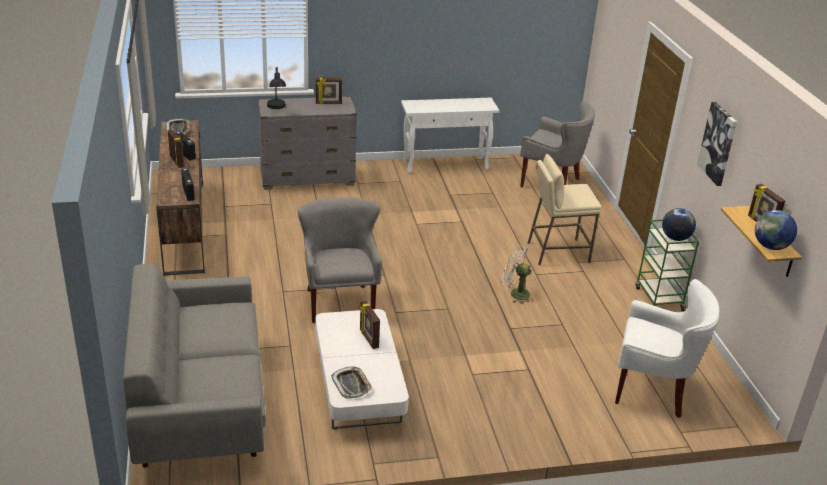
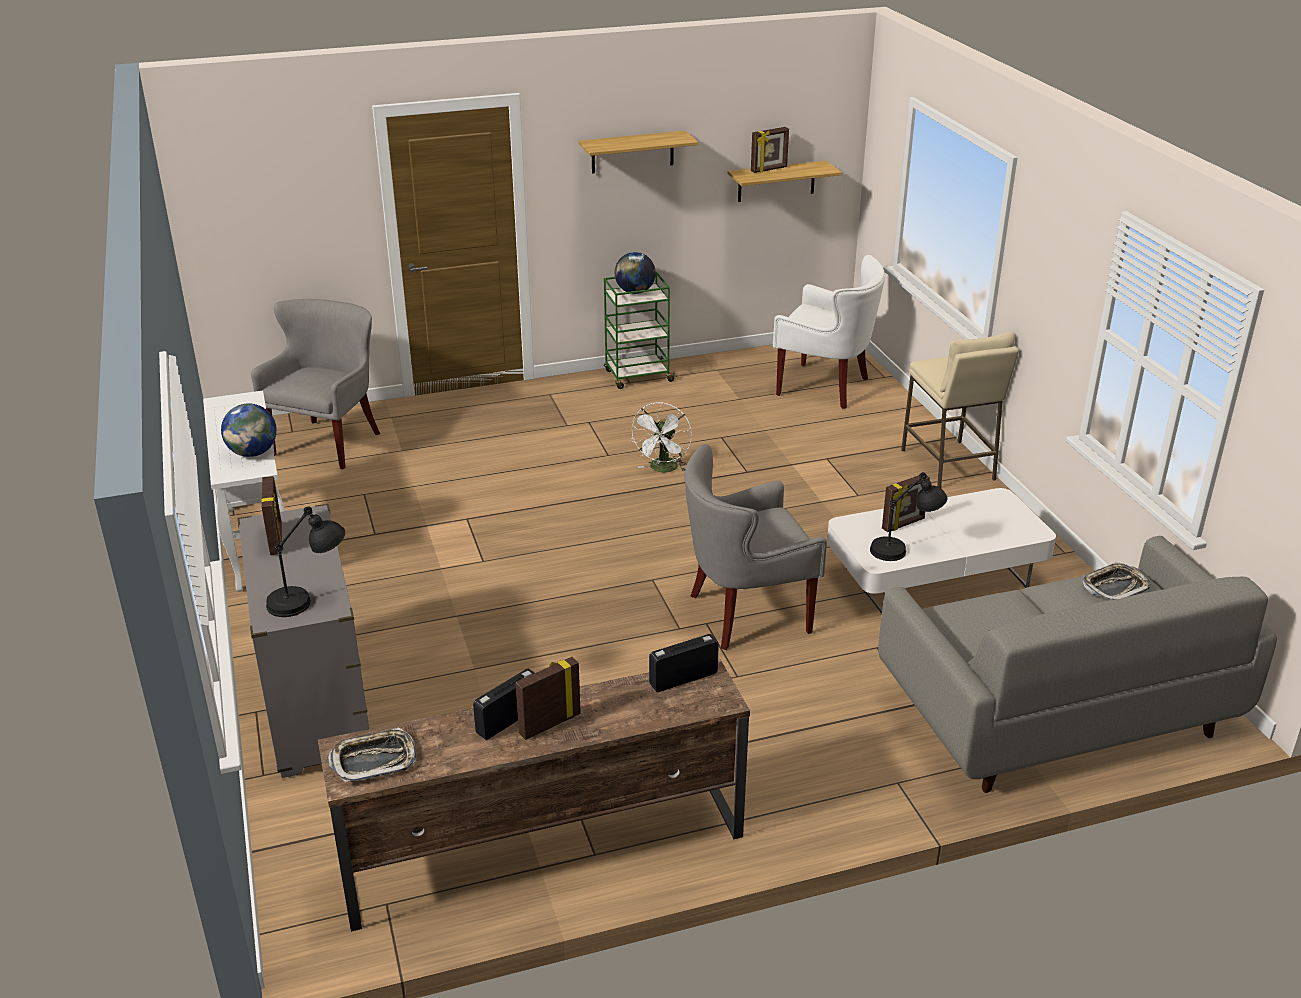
camera: 95 degrees left, 0 degrees up
(338, 332) = (904, 549): none -> black table lamp
(351, 385) = (1006, 528): tray -> tray (1115, 586)
(557, 252) = (544, 439): beige stool -> beige stool (948, 465)
(652, 391) = (825, 387): white armchair -> white armchair turned 105 degrees clockwise
(718, 143) = (632, 152): picture -> shelf
(771, 247) = (816, 169): globe -> globe (253, 453)

